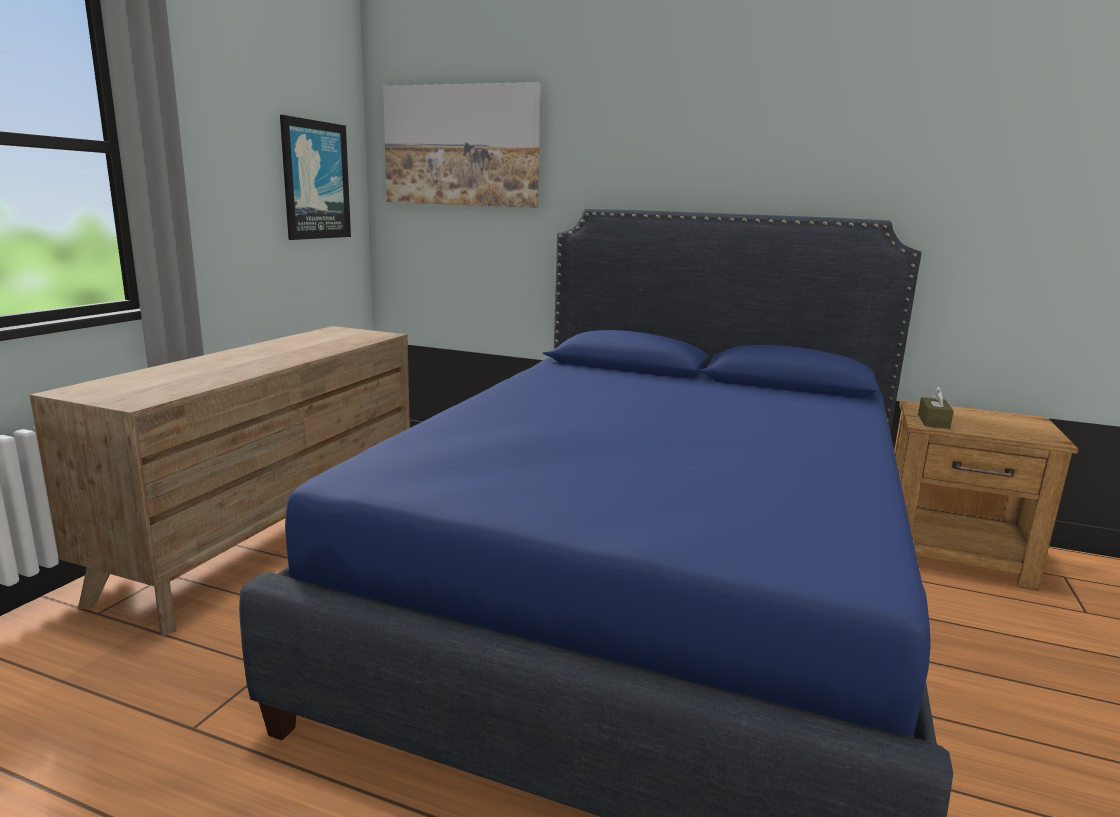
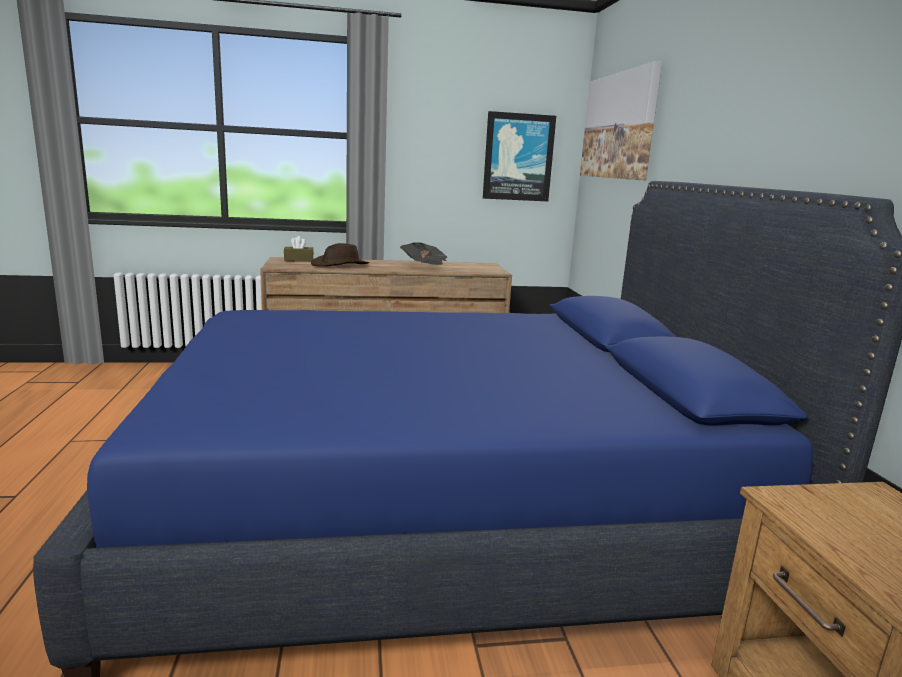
camera: 60 degrees right, 0 degrees up
(206, 373) = (340, 265): none -> brown hat
(306, 348) = (425, 267): none -> newspaper
(933, 421) = (808, 504): brown tissue box -> brown tissue box (298, 260)

